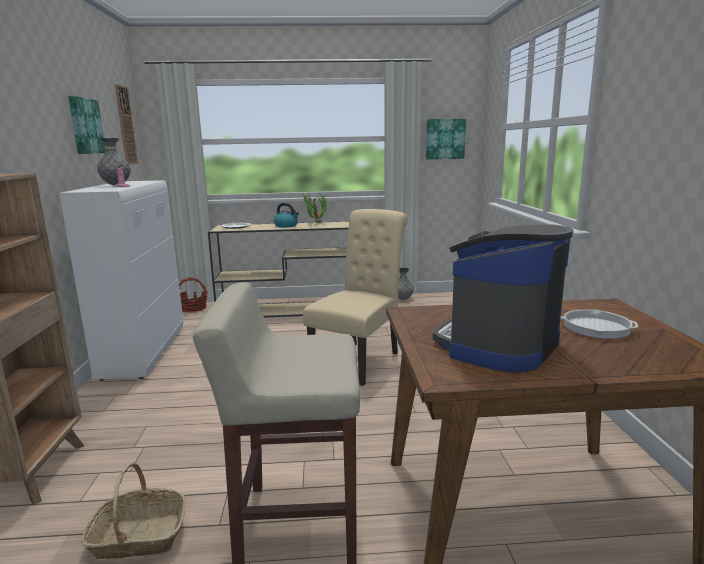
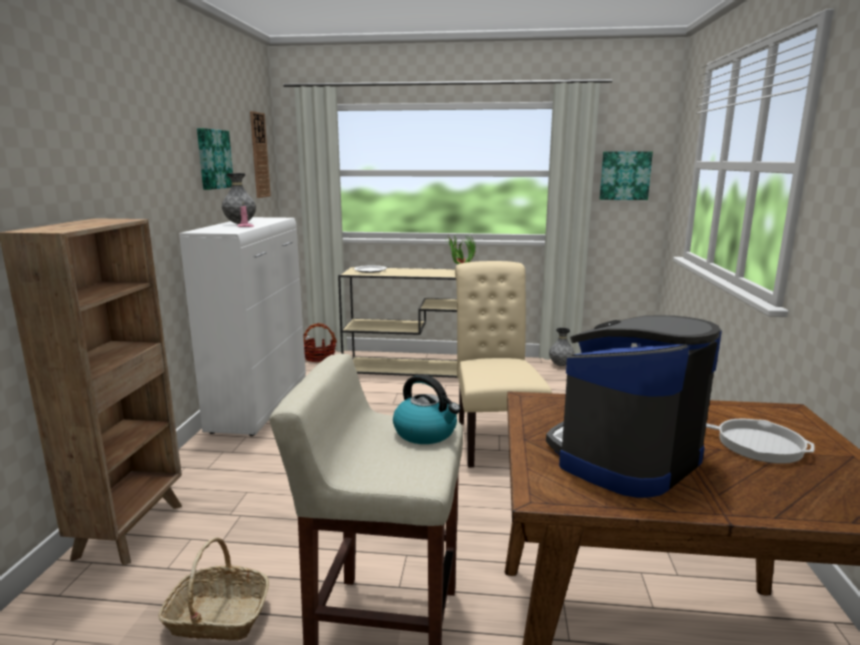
camera: 10 degrees right, 0 degrees up
(286, 226) = (427, 272): kettle -> kettle (426, 433)
(360, 360) = (494, 438): beige chair -> beige chair turned 45 degrees counterclockwise

